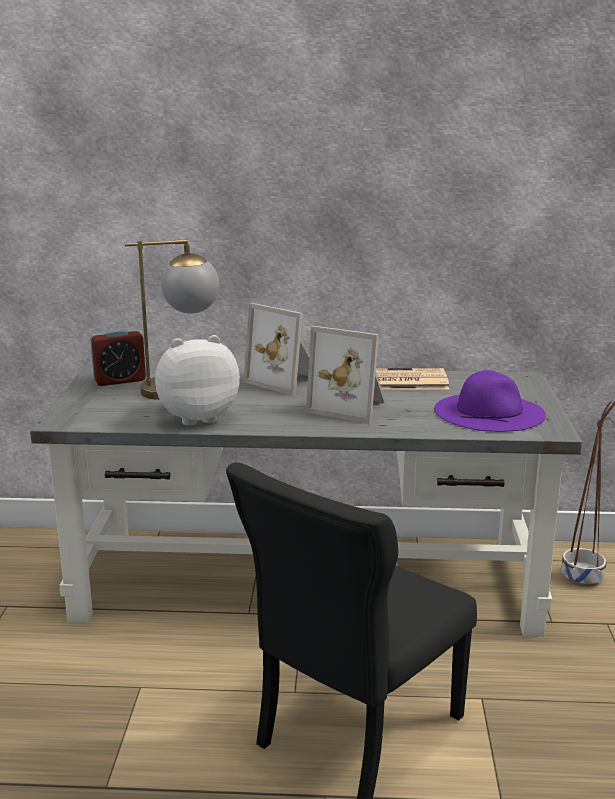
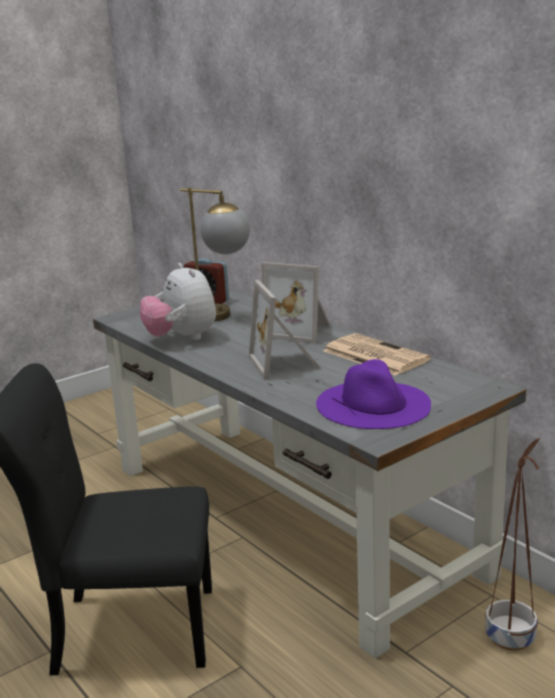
camera: 50 degrees right, 0 degrees up
(197, 417) = (182, 338): plush toy -> plush toy turned 150 degrees counterclockwise
(287, 380) = (300, 331): picture frame -> picture frame turned 60 degrees counterclockwise

